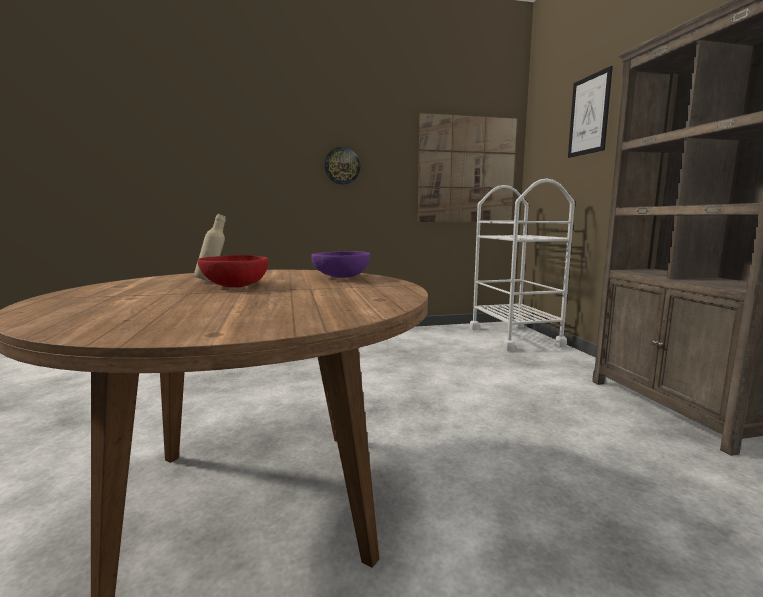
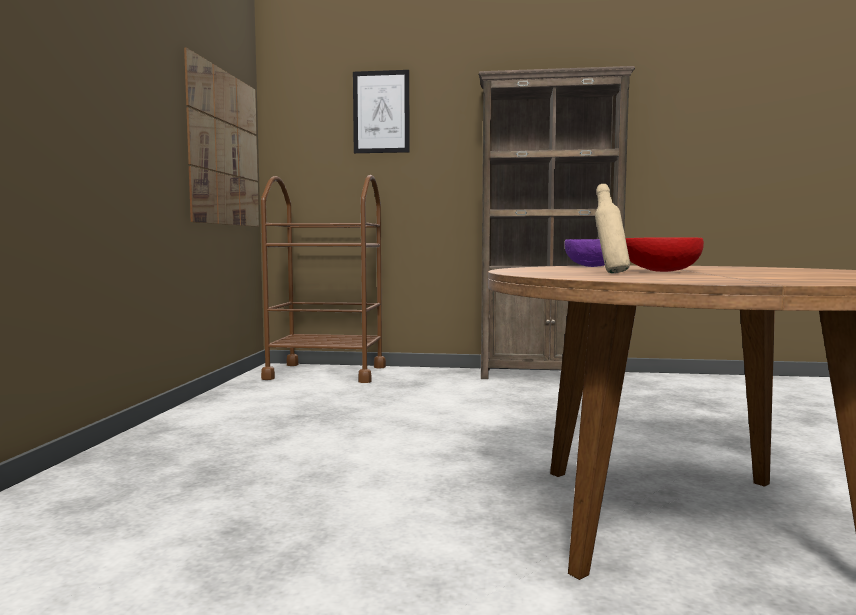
camera: 70 degrees left, 5 degrees down
(342, 166) = (107, 107): wall clock -> none
(514, 337) = (326, 373): white cart -> brown cart

